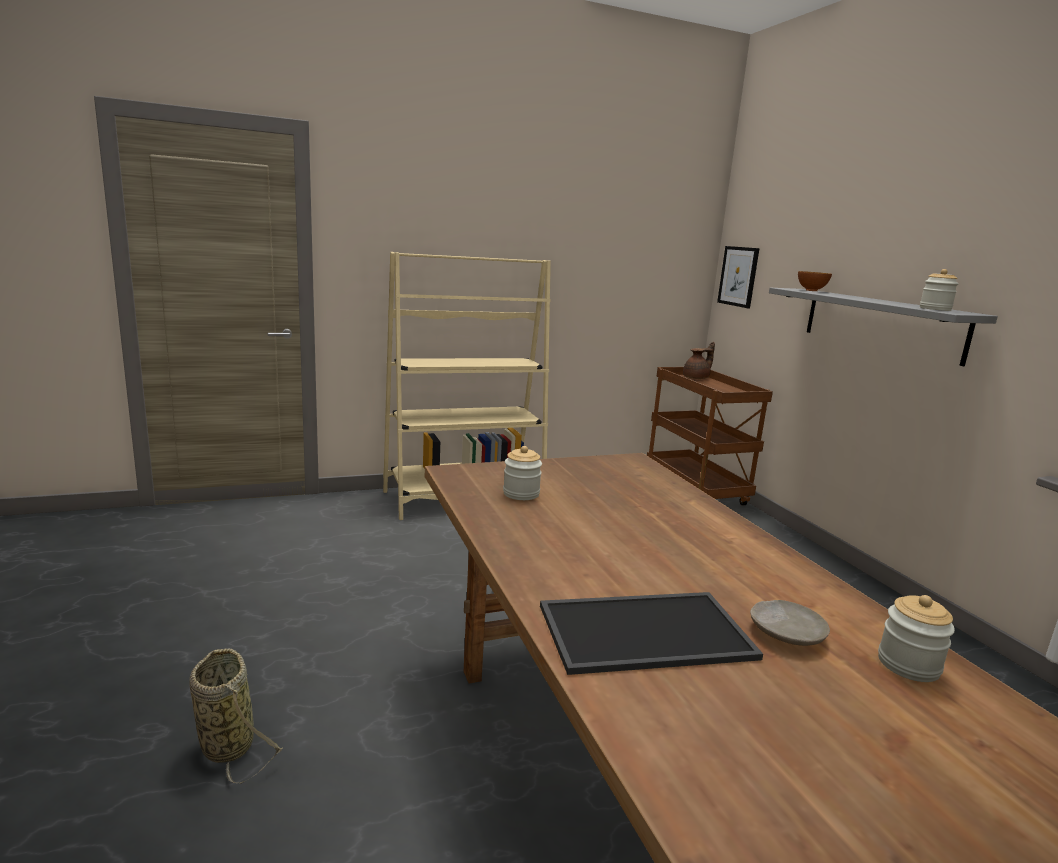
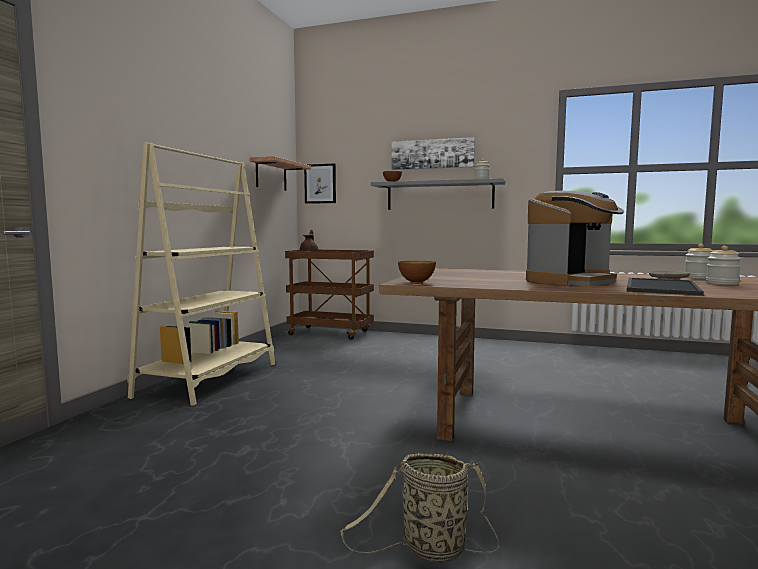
camera: 50 degrees left, 10 degrees down
(457, 478) = (416, 283): none -> bowl
(521, 494) = (463, 280): jar -> jar (721, 283)
(618, 555) = (571, 281): none -> coffee machine
(654, 264) = (271, 175): none -> shelf
(885, 247) = (432, 154): none -> picture

